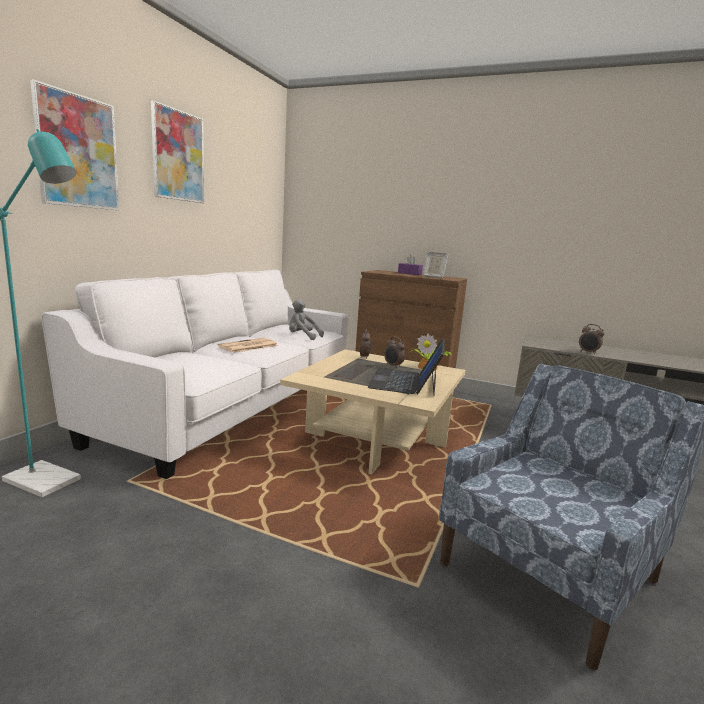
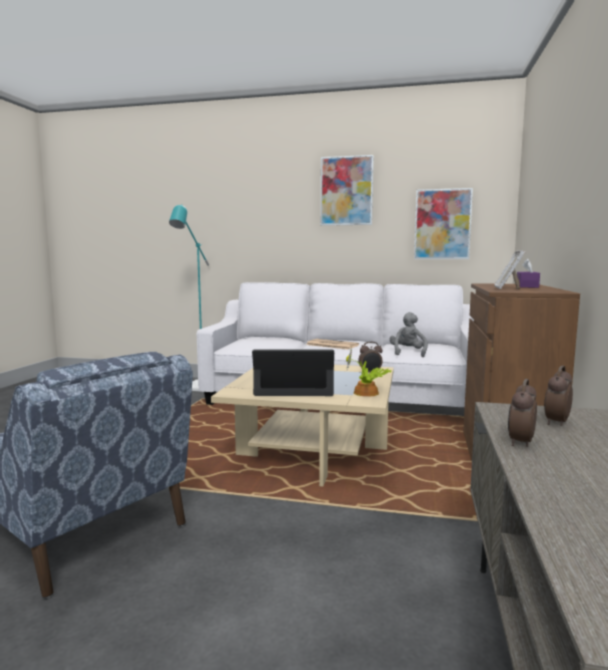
camera: 80 degrees right, 5 degrees down
(78, 152) = (264, 206): picture -> picture (442, 224)
(393, 366) = (349, 382): alarm clock -> alarm clock (555, 422)

